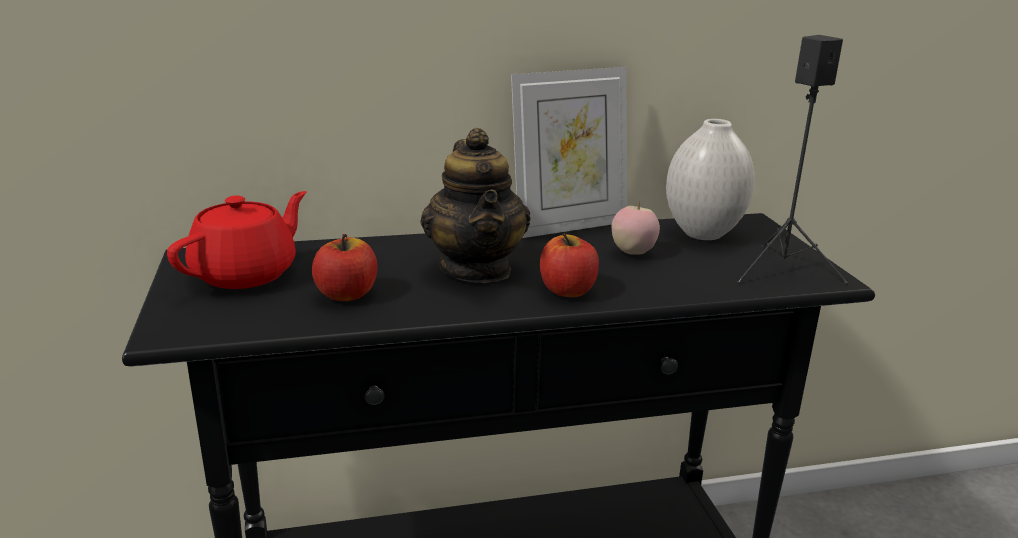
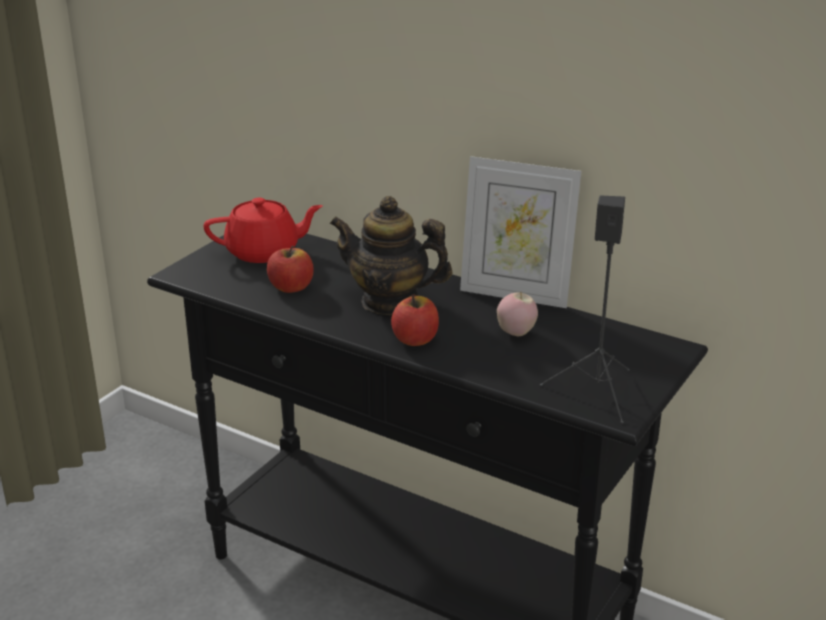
camera: 45 degrees right, 5 degrees up
(476, 269) = (390, 301): teapot -> teapot turned 75 degrees clockwise
(702, 234) = (603, 341): white vase -> none

